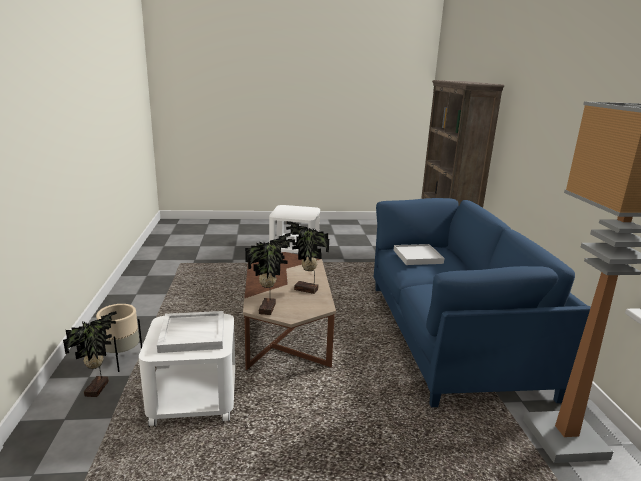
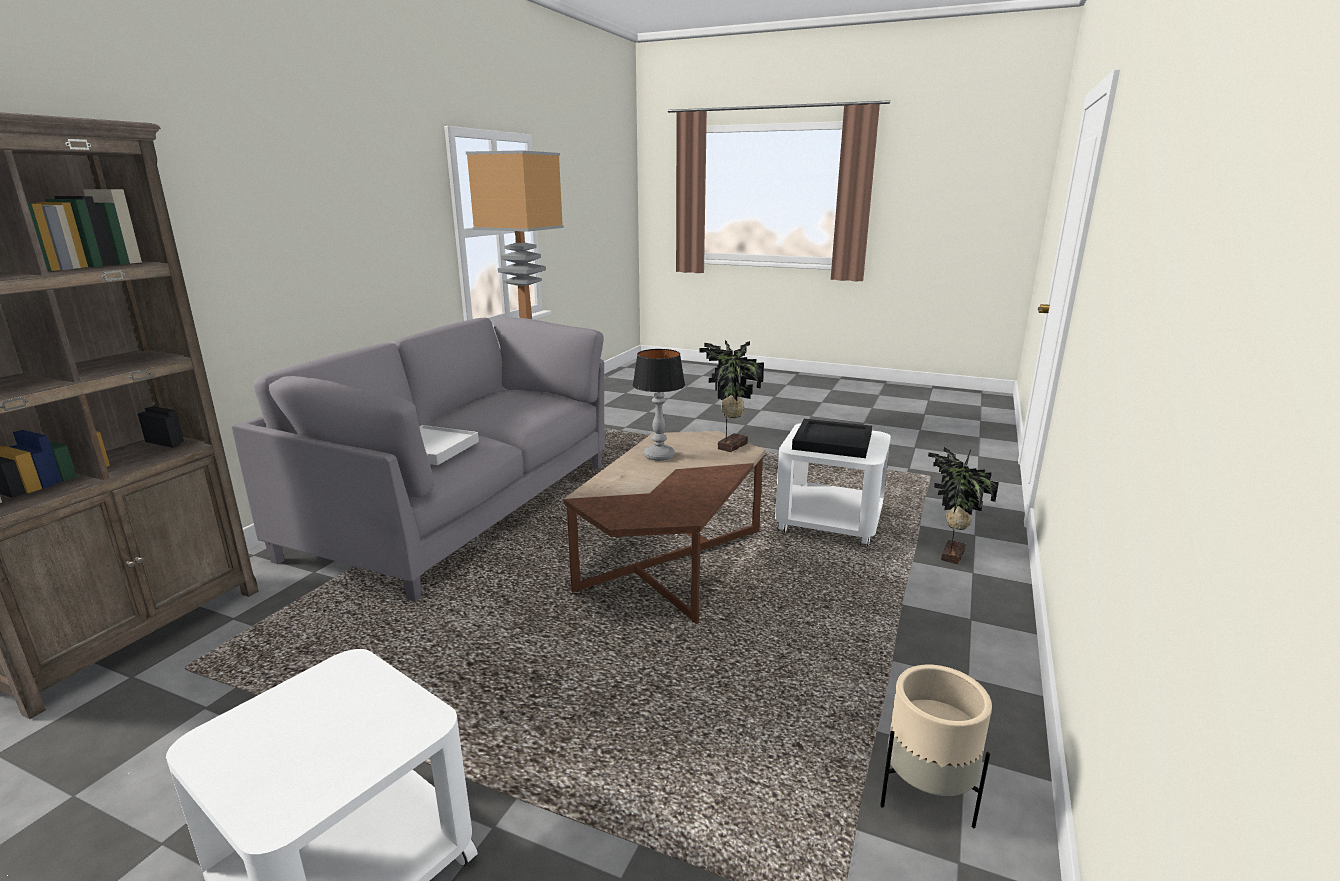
camera: 150 degrees left, 0 degrees up
(122, 359) = (933, 585): beige planter -> beige planter (926, 797)
(193, 333) = (831, 442): white tray -> black tray
(306, 290) = (660, 456): potted plant -> table lamp
(449, 336) = (461, 508): blue sofa -> grey sofa

